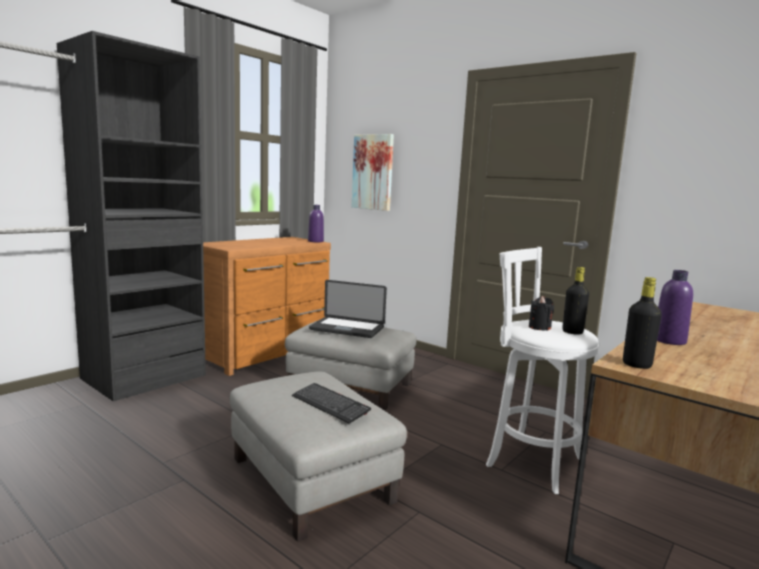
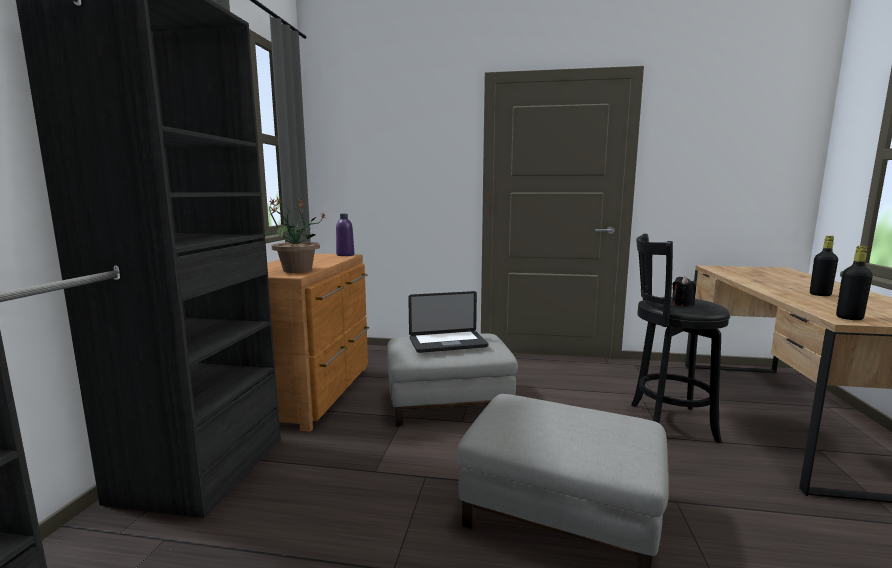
camera: 30 degrees left, 0 degrees up
(243, 246) = (296, 270): none -> potted plant
(330, 404) = (598, 425): keyboard -> none
(373, 172) = (376, 175): picture -> none
(530, 460) = (667, 422): white stool -> black stool
(572, 332) = (707, 303): black bottle -> black bottle (820, 294)
(669, 340) = (795, 296): purple bottle -> none

